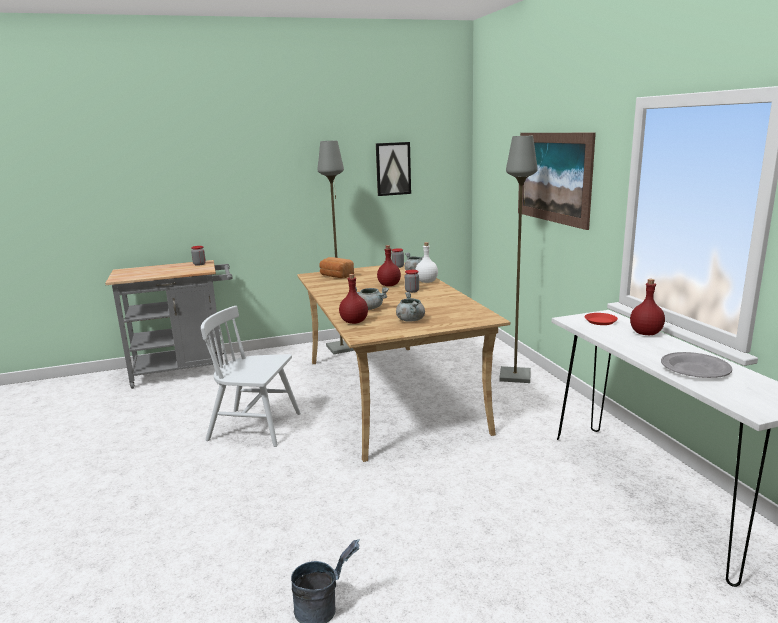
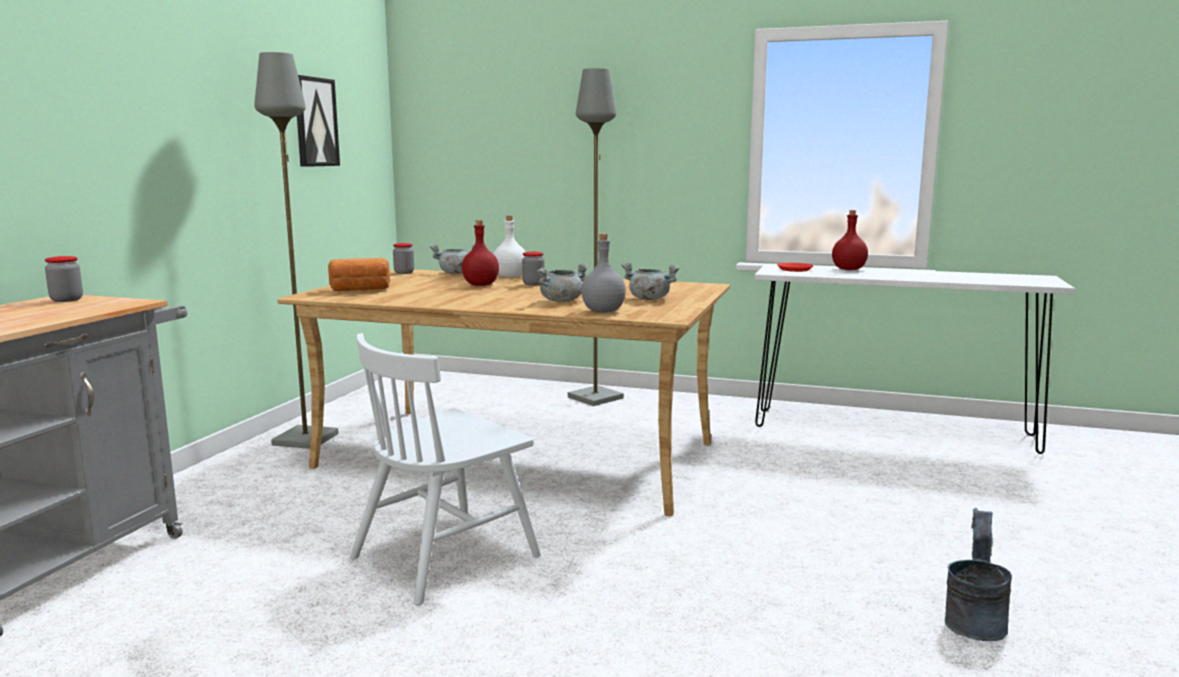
camera: 55 degrees left, 5 degrees down
(354, 322) = (602, 311): red bottle -> grey bottle
(553, 177) = (605, 129): picture -> none
(695, 369) = (952, 277): grey plate -> none

